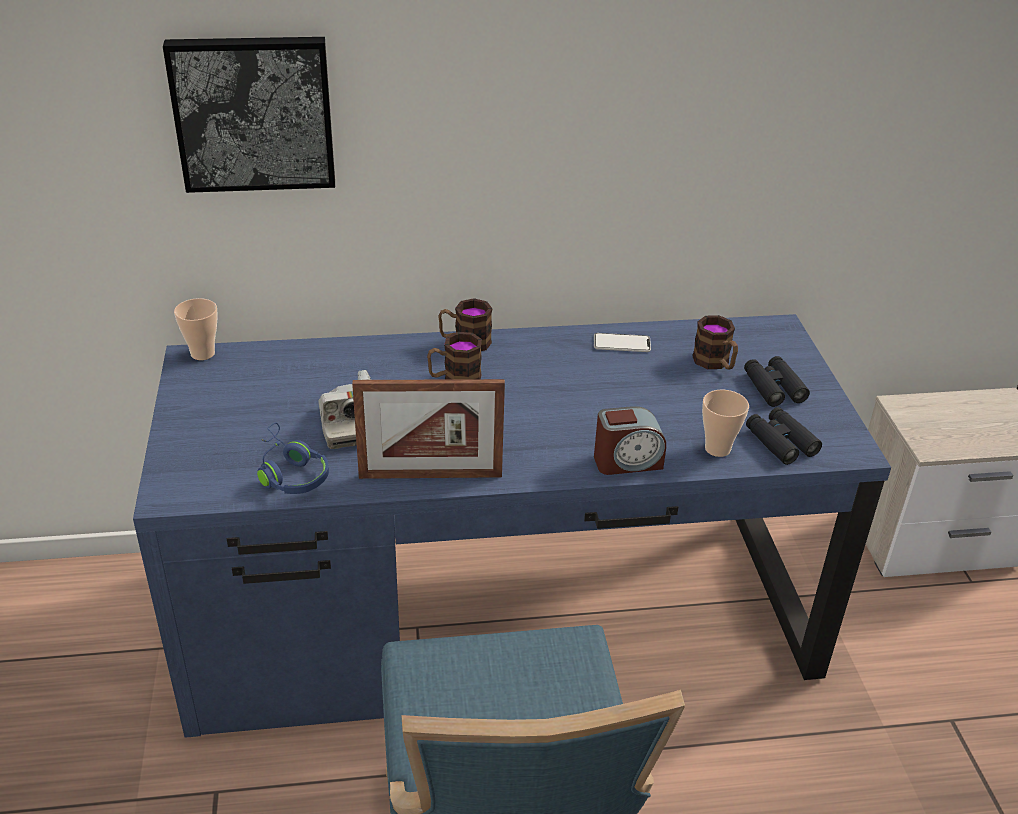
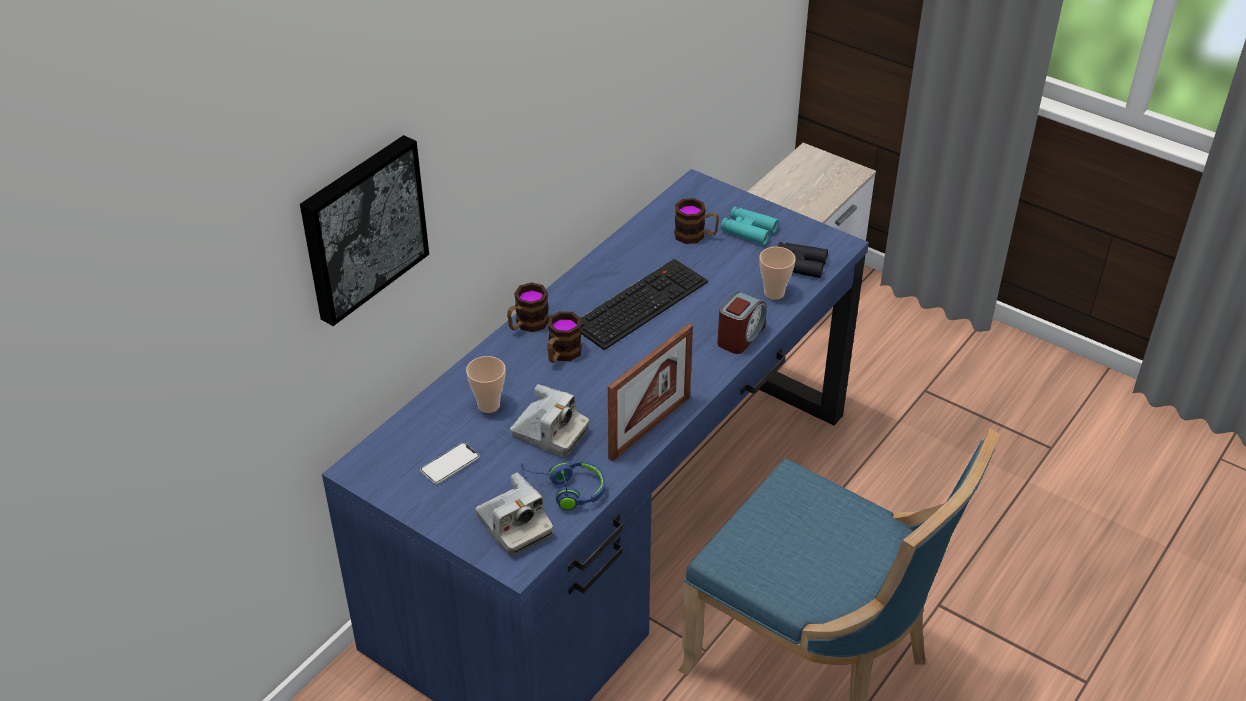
camera: 45 degrees left, 5 degrees up
(202, 353) = (361, 460): cup -> cup (488, 405)
(212, 469) = (514, 526): none -> camera
(581, 382) = (640, 302): none -> keyboard
(622, 344) = (624, 259): phone -> phone (450, 464)
(773, 387) = (748, 231): black binoculars -> turquoise binoculars

